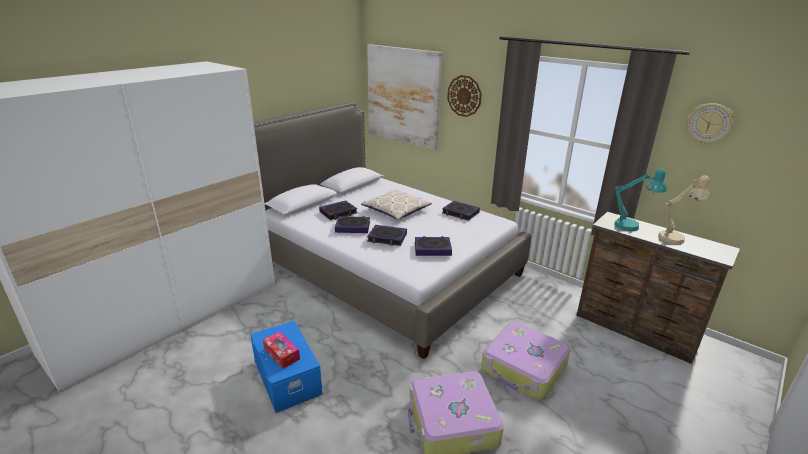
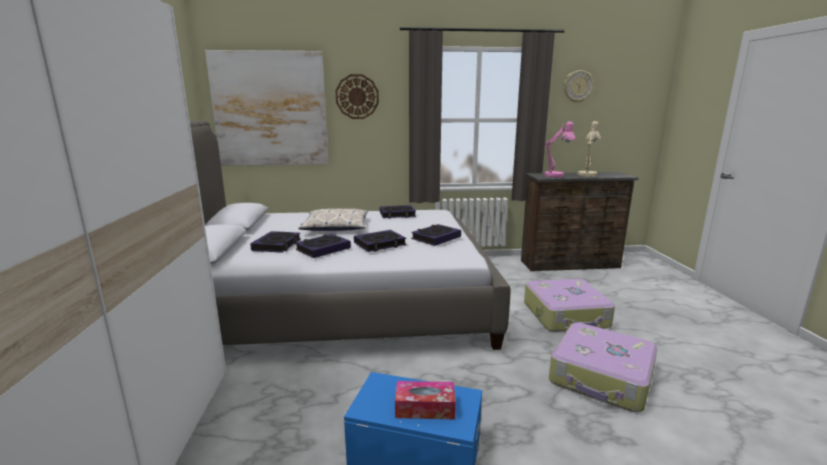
camera: 45 degrees left, 10 degrees down
(632, 226) = (557, 175): turquoise table lamp -> pink table lamp

